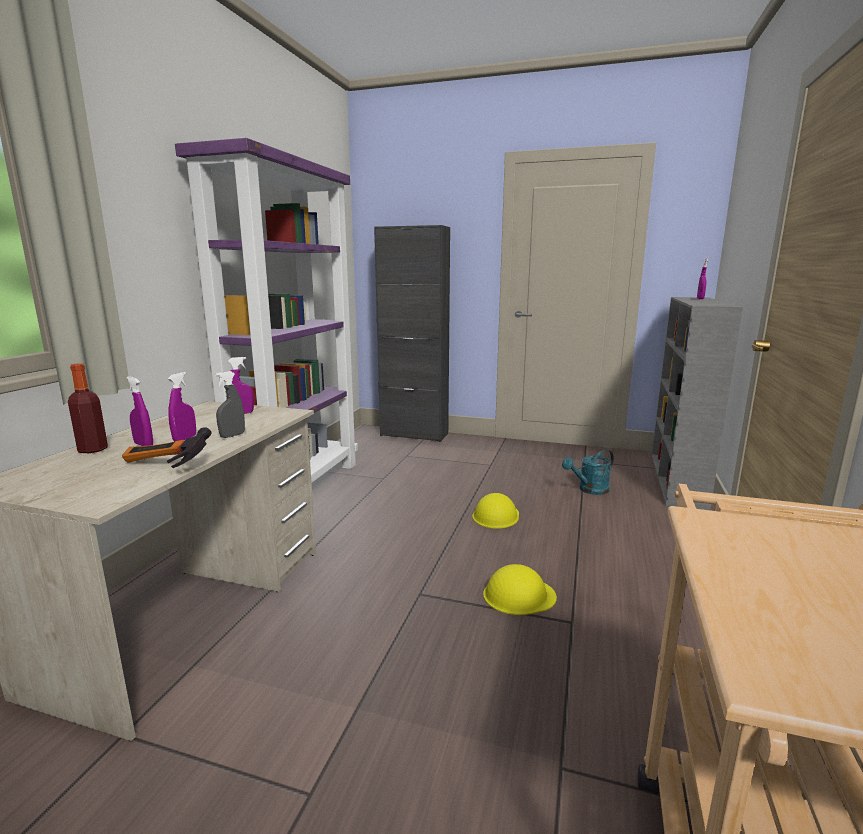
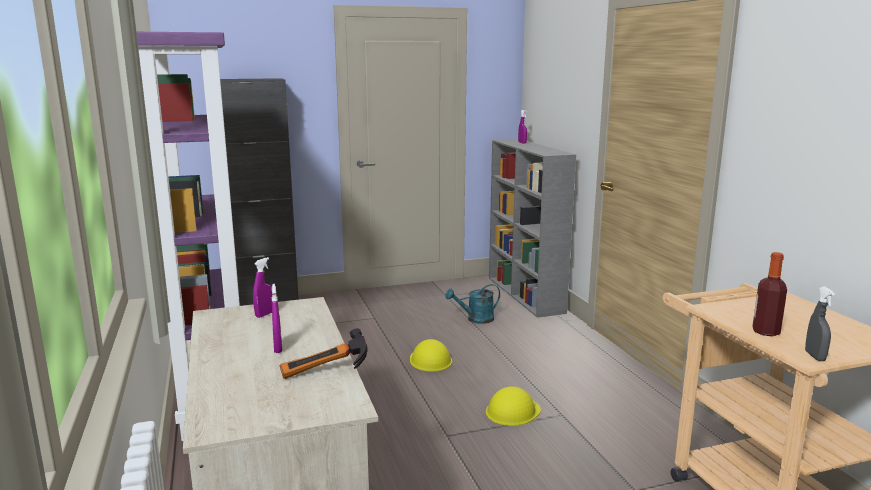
camera: 35 degrees left, 0 degrees up
(93, 449) = (216, 380): bottle -> bottle (765, 332)
(143, 445) = (254, 363): purple spray bottle -> none
(232, 435) = (313, 335): grey spray bottle -> grey spray bottle (815, 356)
(589, 490) = (475, 319): turquoise watering can -> turquoise watering can turned 45 degrees clockwise

